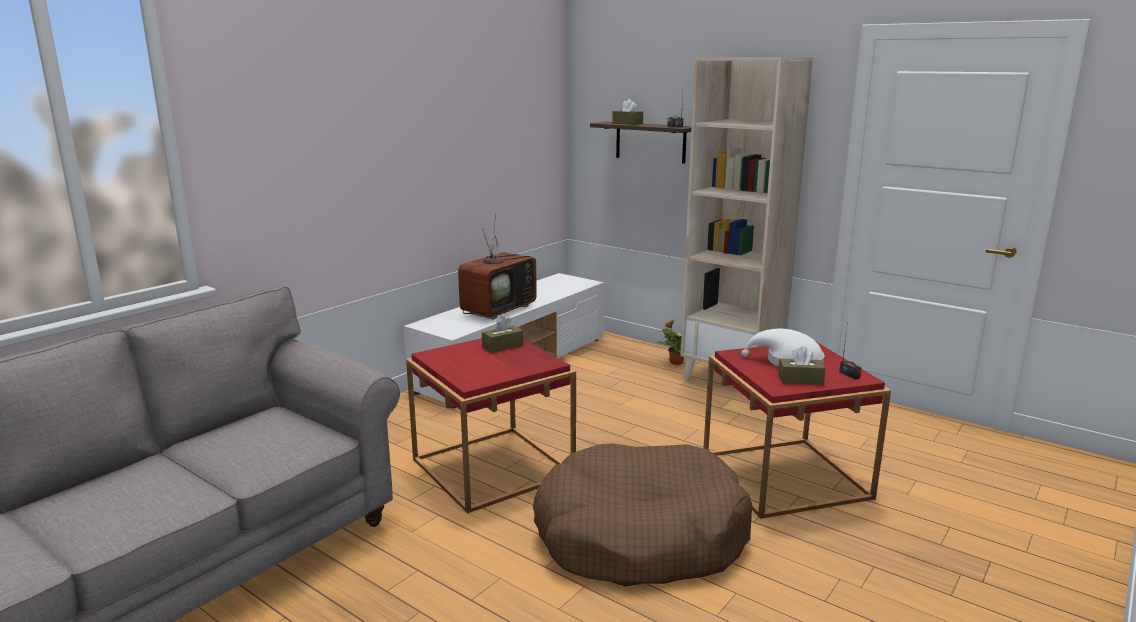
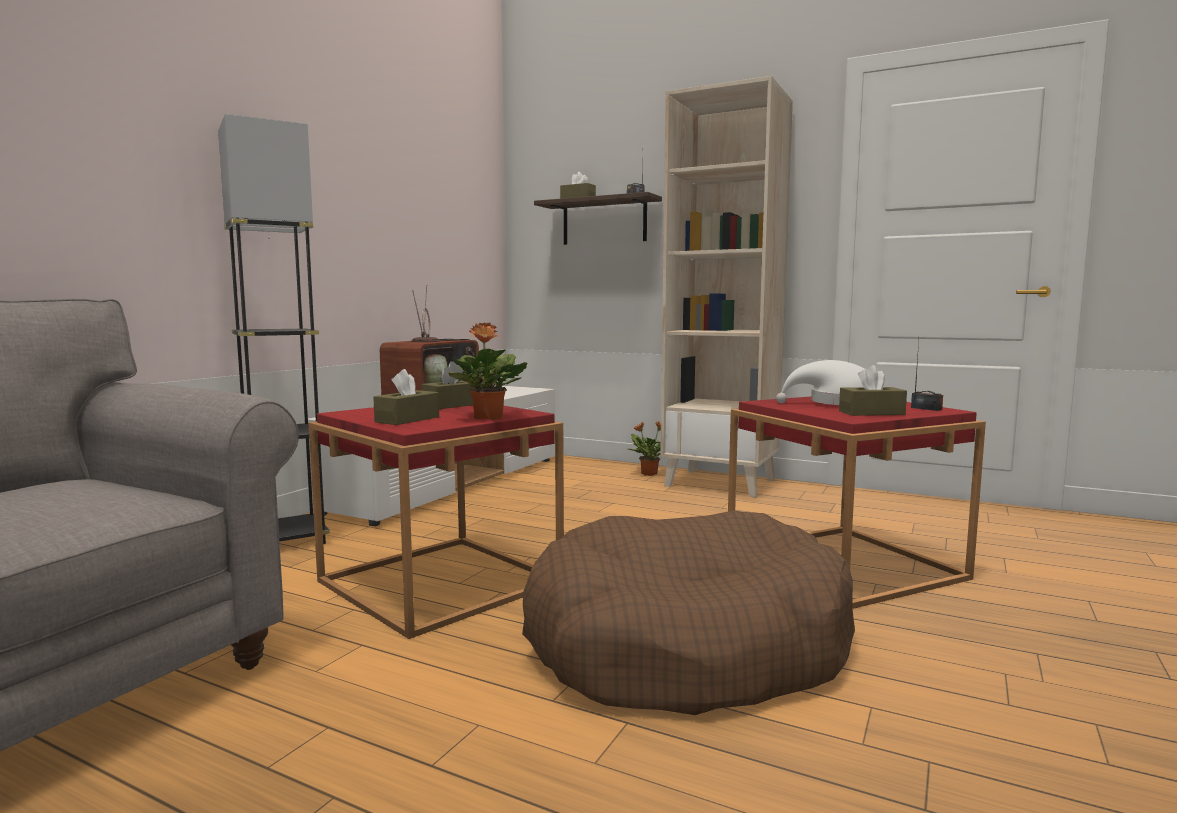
camera: 10 degrees left, 10 degrees down
(393, 418) = (287, 540): none -> grey floor lamp
(469, 369) = (407, 419): none -> brown tissue box
(522, 370) = (488, 418): none -> potted plant

